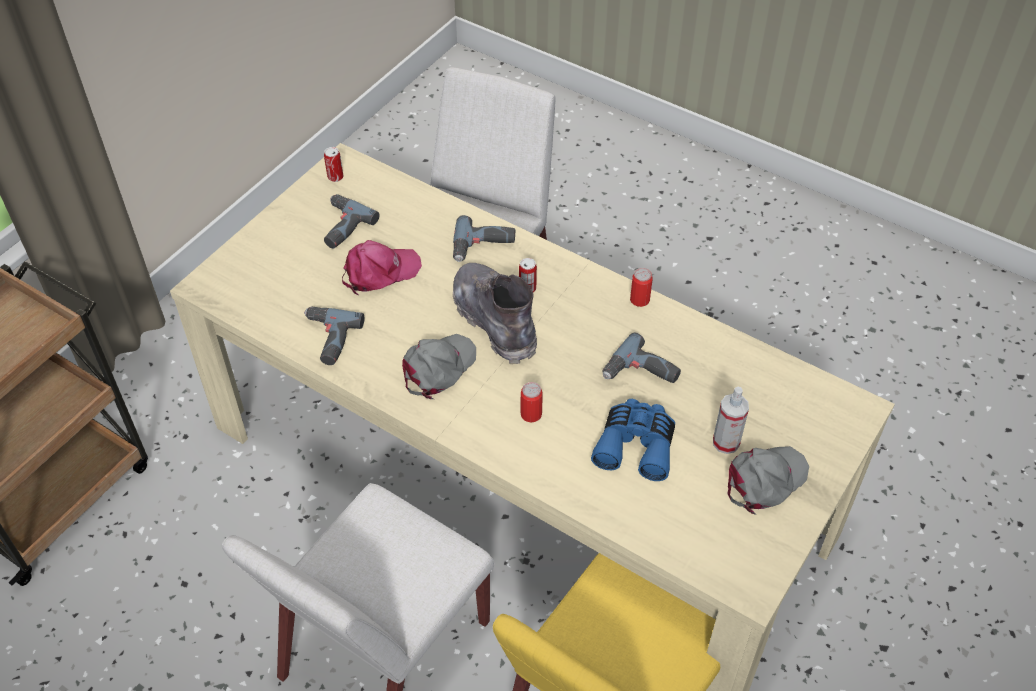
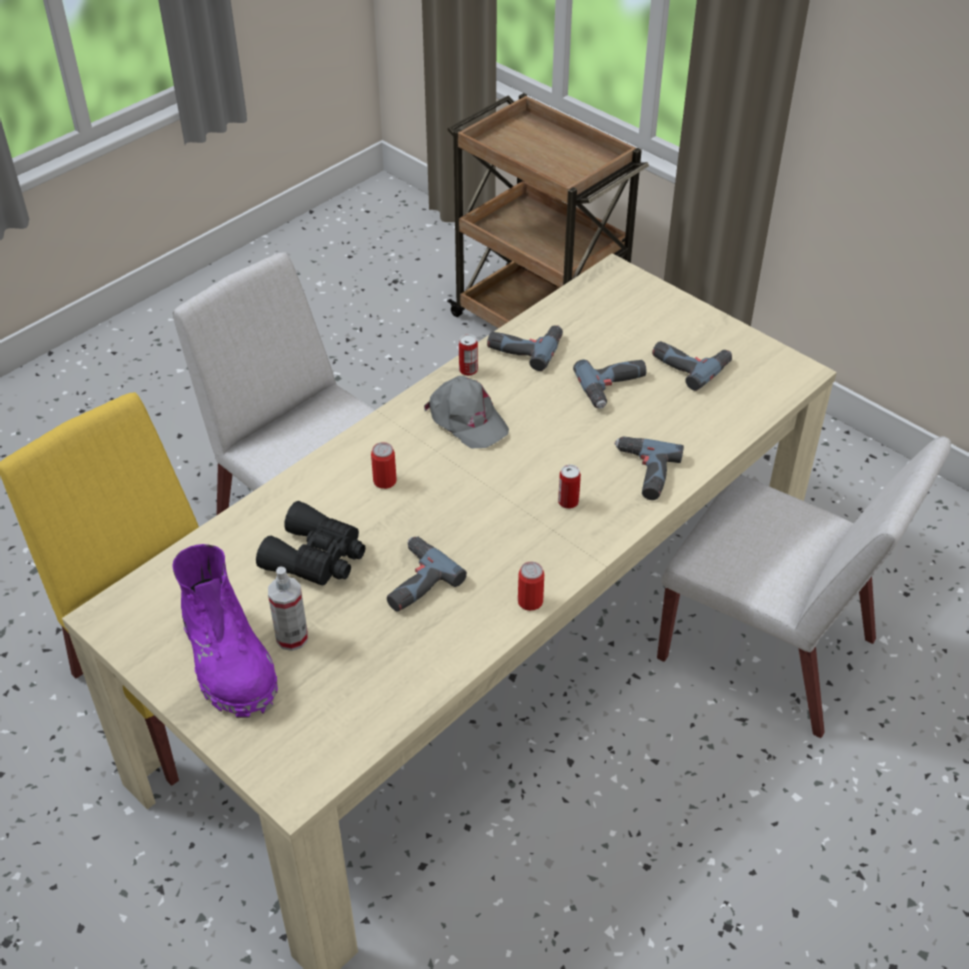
camera: 100 degrees right, 5 degrees down
(335, 177) = (773, 364): can -> can (468, 370)
(380, 272) = (614, 388): pink cap -> power drill
(494, 321) = (523, 469): grey boot -> none
(636, 445) = (316, 558): blue binoculars -> black binoculars
(764, 480) = (229, 661): grey cap -> purple boot

